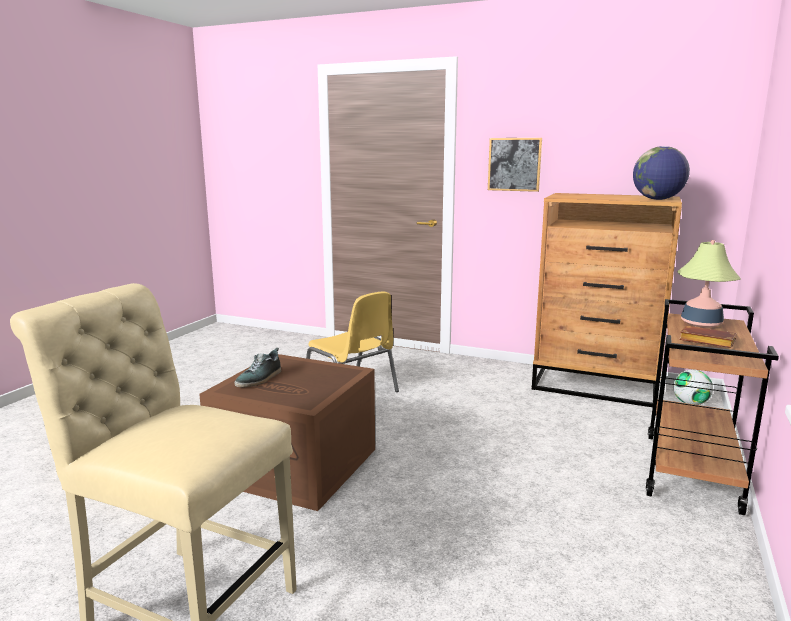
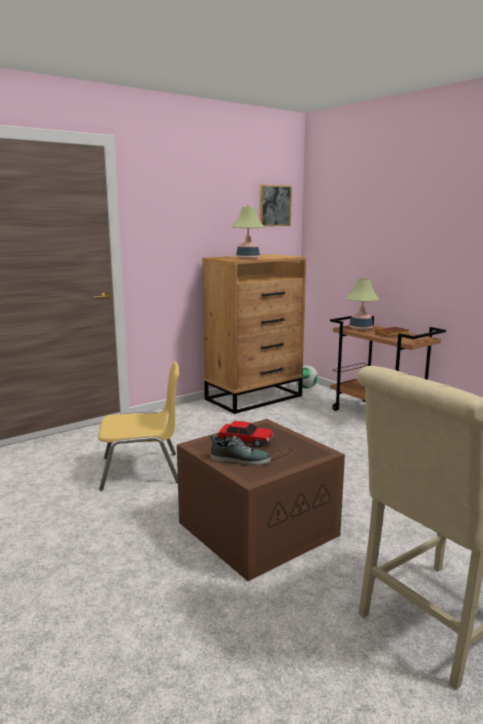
camera: 60 degrees left, 0 degrees up
(259, 379) = (240, 459): shoe -> shoe turned 45 degrees counterclockwise
(305, 372) = (246, 441): none -> toy car
(514, 164) = (169, 235): picture -> picture (274, 205)
(582, 197) = (247, 258): none -> table lamp
(657, 199) = (286, 256): globe -> none

